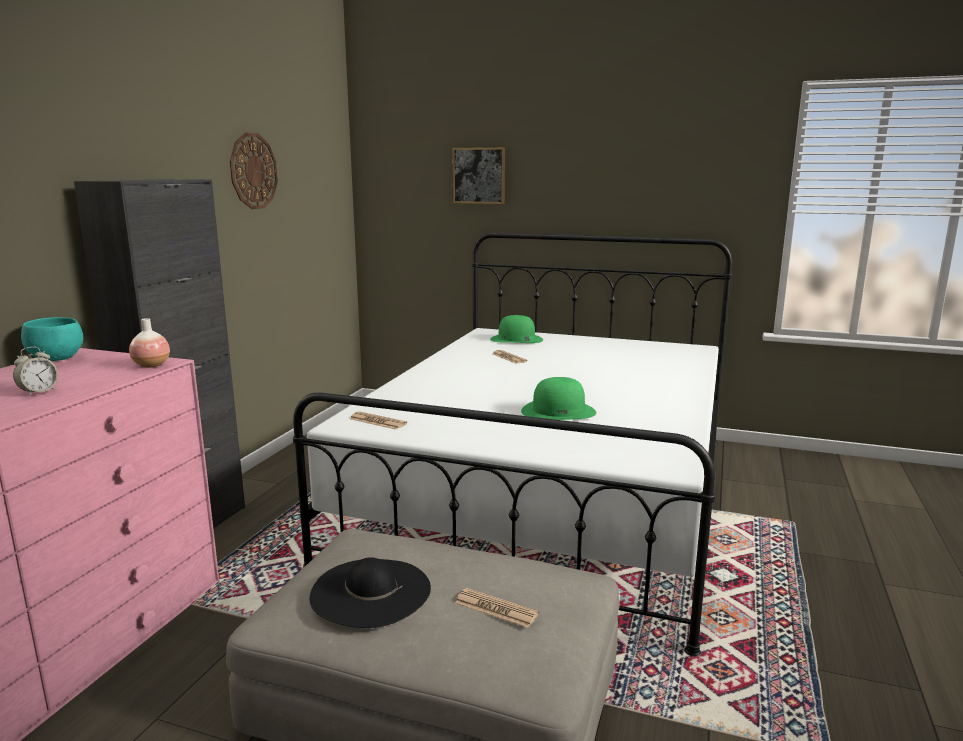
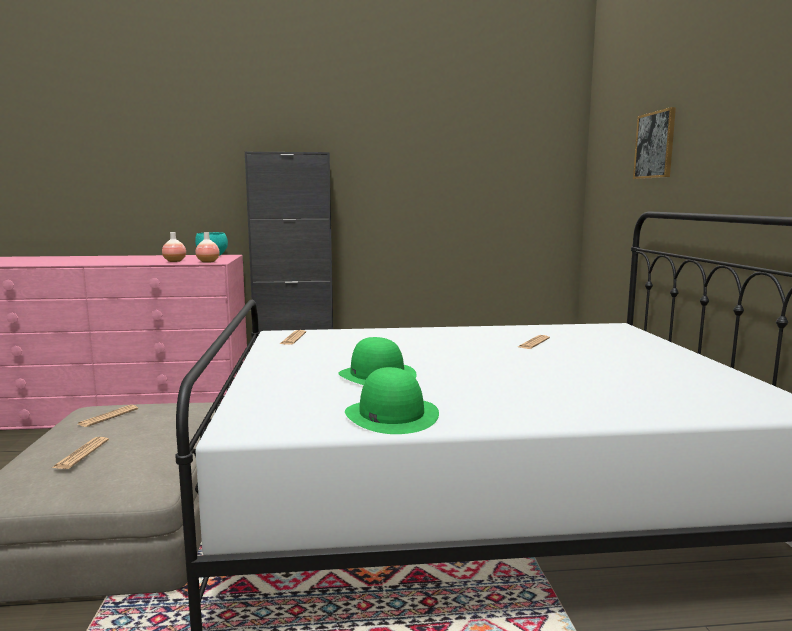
camera: 65 degrees right, 5 degrees down
(38, 392) = (147, 261): alarm clock -> none
(95, 379) = (174, 261): none -> vase
(253, 171) = (430, 151): wall clock -> none
(370, 591) = (108, 417): black hat -> newspaper
(516, 339) = (611, 337): green hat -> green hat (391, 415)

